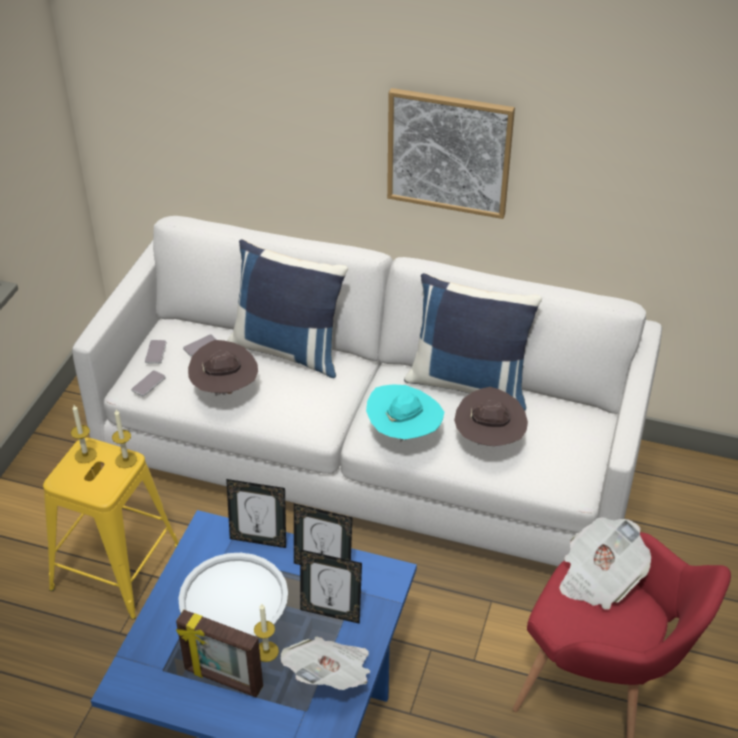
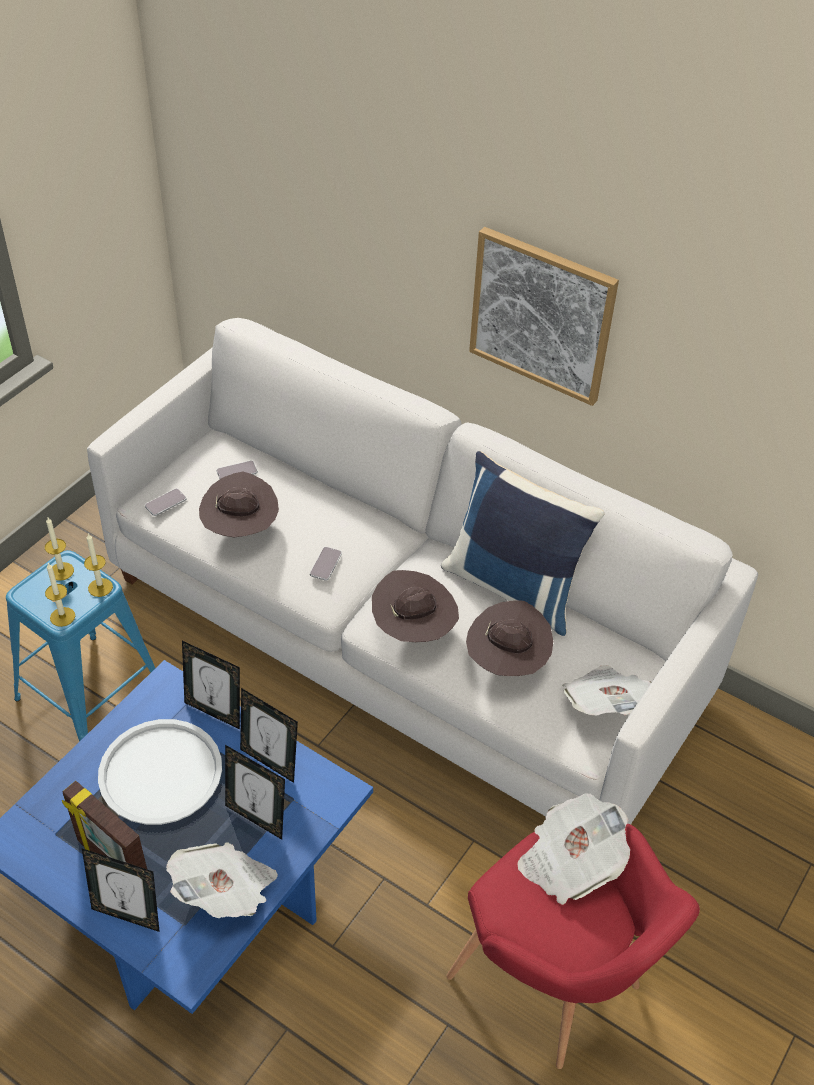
camera: 15 degrees right, 5 degrees up
(116, 568) = (90, 693): yellow stool -> blue stool
(155, 352) = (187, 468): phone -> phone (325, 564)
(254, 716) = (128, 915): none -> picture frame
(266, 651) = (170, 844): candle -> candle (62, 617)
(289, 349) = (329, 498): blue pillow -> none
(404, 433) = (414, 630): turquoise hat -> brown hat
(578, 454) = (605, 705): none -> newspaper

